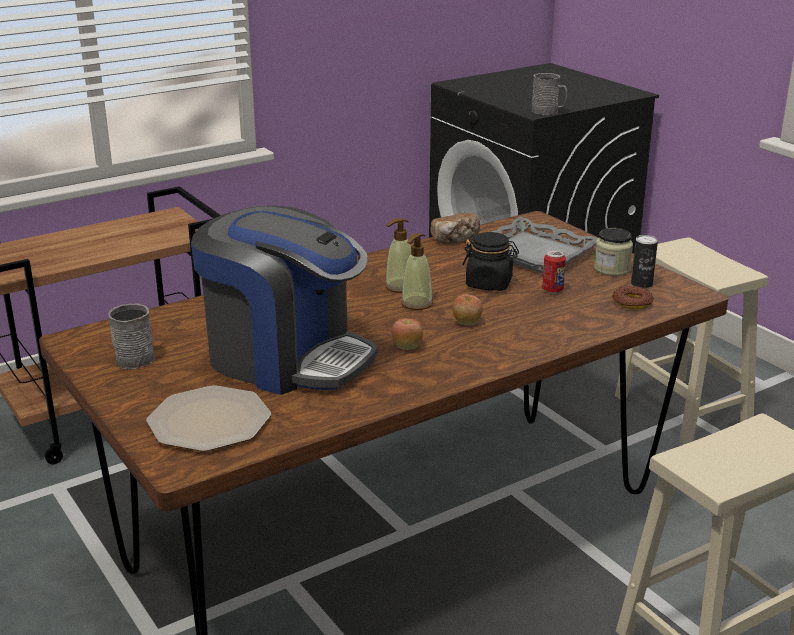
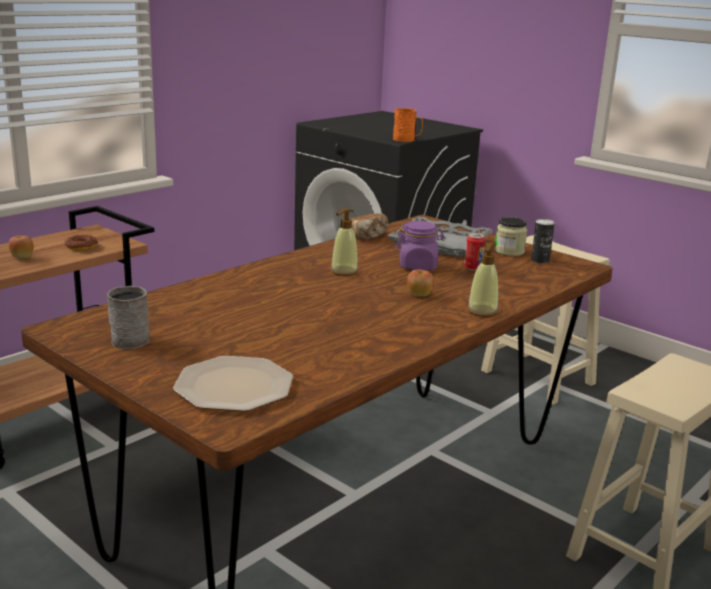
camera: 15 degrees left, 5 degrees down
(287, 358) = (277, 330): coffee machine -> none
(407, 347) = (380, 316): apple -> apple (22, 257)
(416, 304) = (366, 283): soap dispenser -> soap dispenser (482, 311)
(489, 284) = (418, 266): black jar -> purple jar
(548, 111) = (407, 139): grey mug -> orange mug
(632, 303) = (542, 274): donut -> donut (81, 247)

